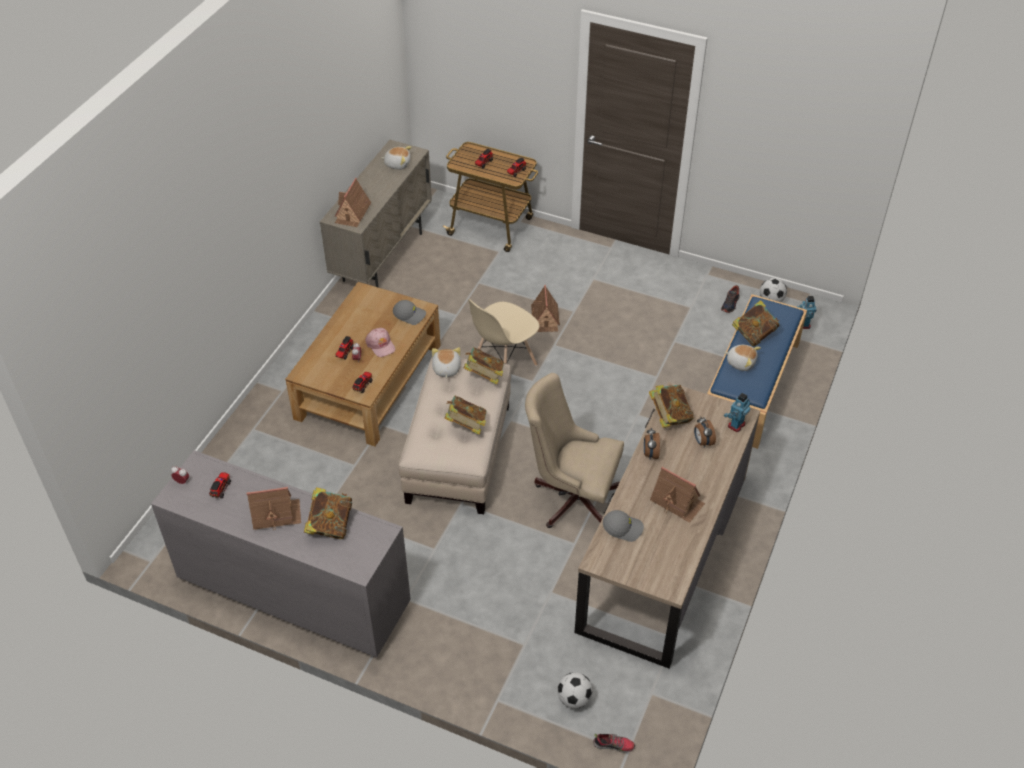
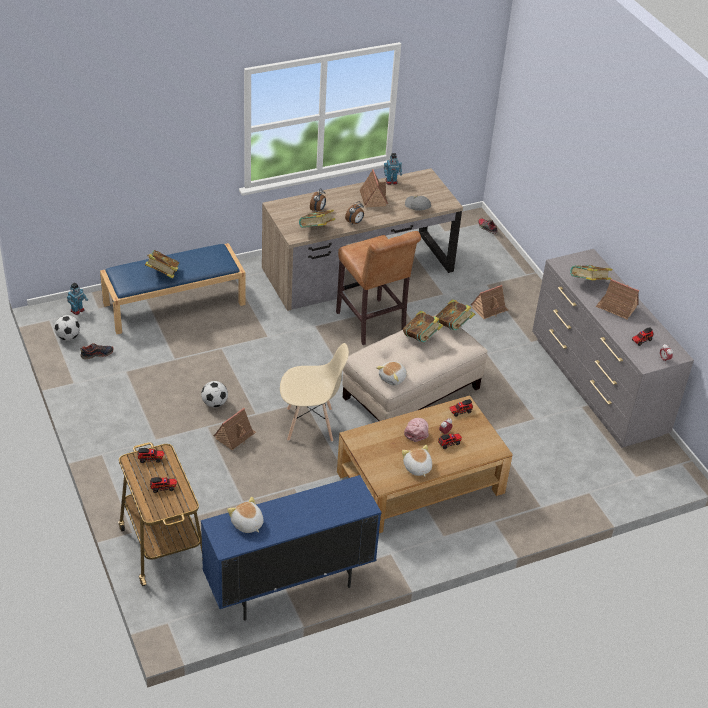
camera: 140 degrees left, 5 degrees down
(352, 213) = (345, 499): toy house -> toy house (489, 309)
(383, 257) = (289, 586): beige cabinet -> blue cabinet
(410, 315) = (369, 439): grey cap -> none
(484, 376) = (373, 356): book -> book (453, 326)
(572, 497) = (372, 324): beige office chair -> brown stool
(574, 699) = (486, 252): football -> football (214, 403)
(736, 425) = (287, 205): toy robot -> toy robot (391, 182)
(741, 362) = (198, 267): plush toy -> plush toy (417, 468)

